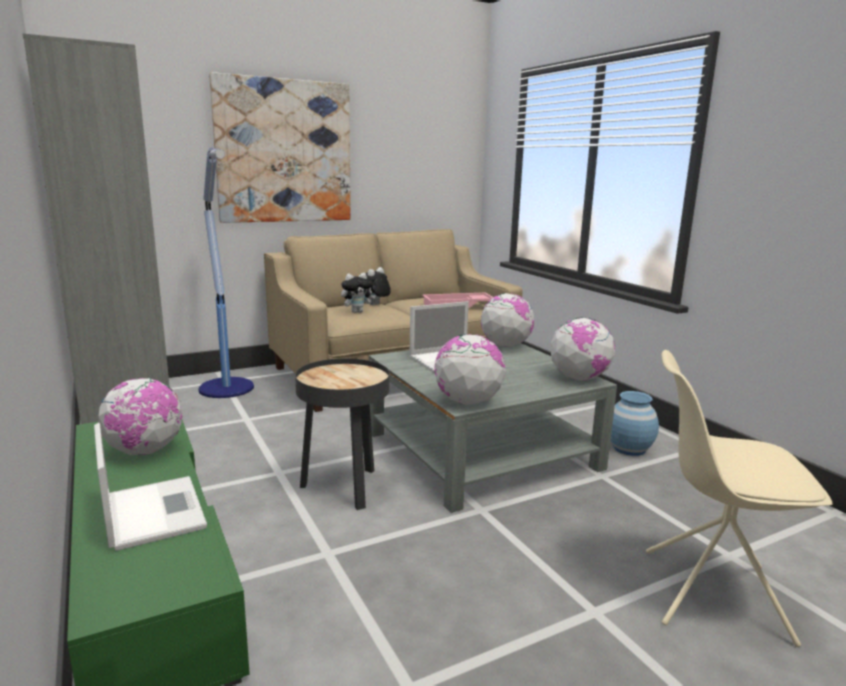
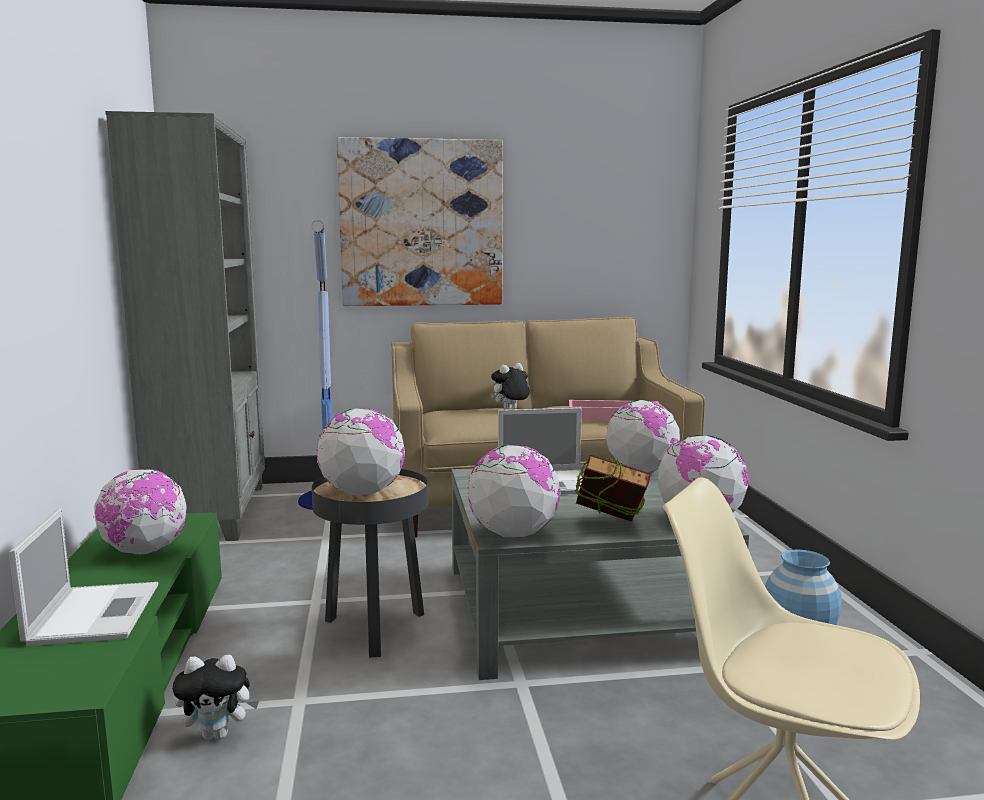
camera: 20 degrees right, 5 degrees down
(339, 381) = (362, 493): none -> globe
(357, 312) = (476, 417): plush toy -> plush toy (218, 734)
(528, 389) = (610, 528): none -> book

